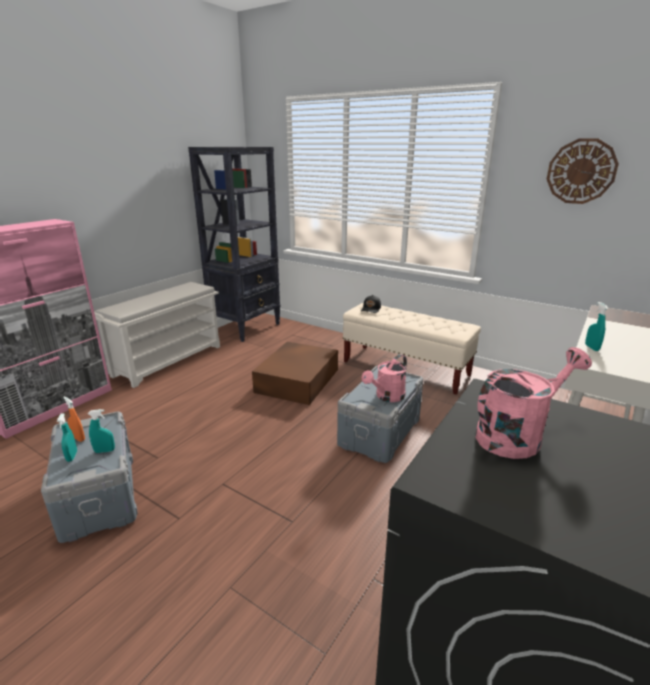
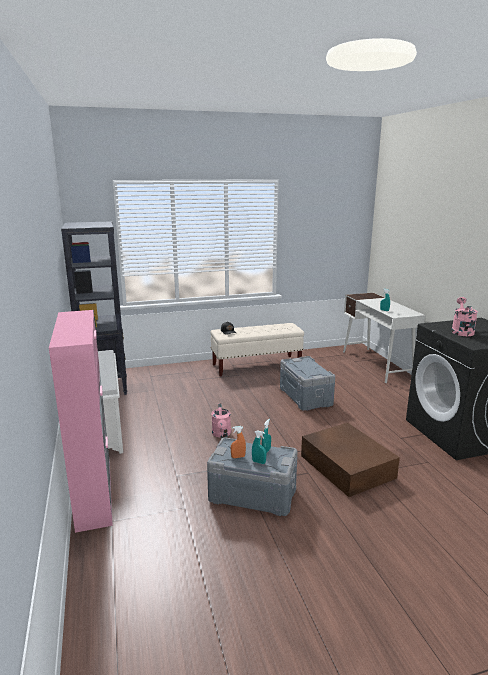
camera: 50 degrees left, 5 degrees down
(298, 380) = (217, 396): brown storage box -> brown storage box (346, 466)
(387, 397) = (315, 369): pink watering can -> pink watering can (221, 434)
(581, 171) = (323, 226): wall clock -> none

